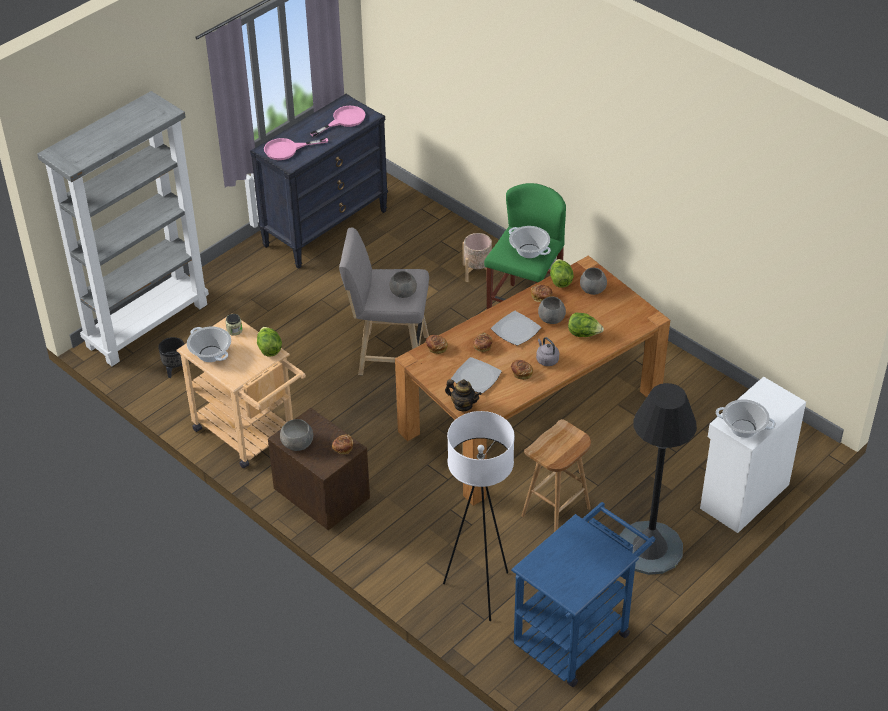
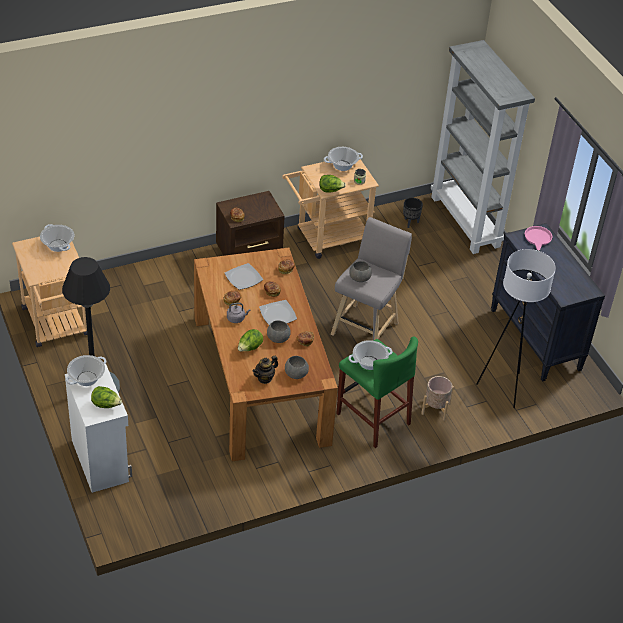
camera: 110 degrees right, 0 degrees up
(297, 443) = (255, 200): grey bowl -> none
(344, 120) = (564, 282): pink frying pan -> none
(463, 405) = (221, 263): teapot -> teapot (265, 378)
(479, 591) = (123, 295): white floor lamp -> white floor lamp (503, 388)
(548, 562) = (58, 245): none -> cooking pot
(556, 513) = (159, 354): brown stool -> none
(560, 281) = (316, 359): lettuce -> lettuce (106, 405)
(578, 633) = (57, 326): blue cart -> beige cart

